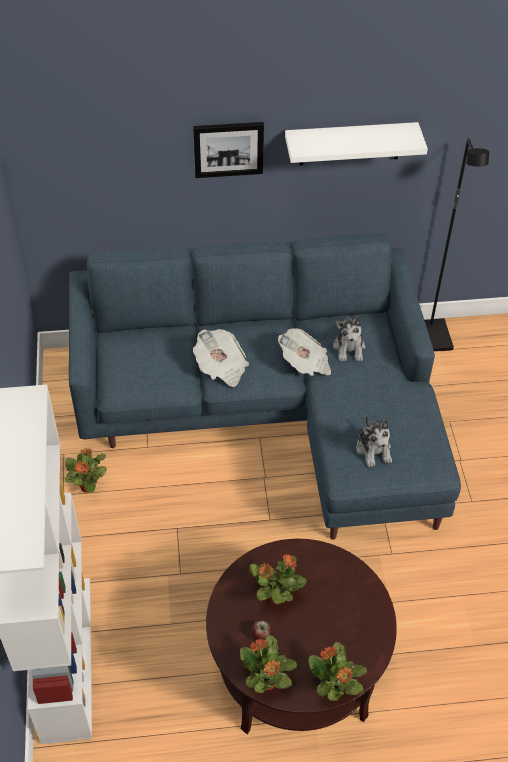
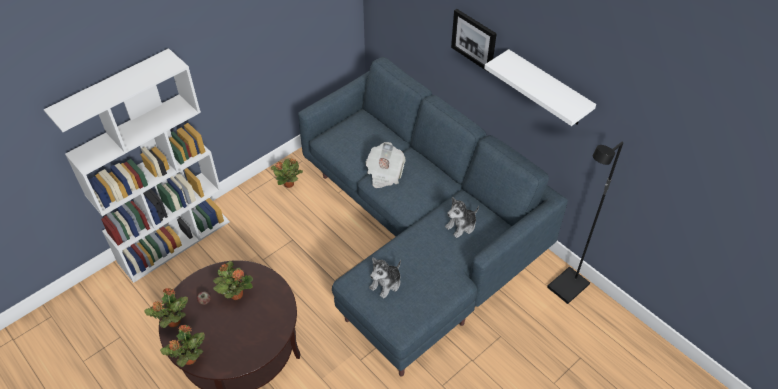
camera: 55 degrees right, 0 degrees up
(305, 363) = (426, 211): newspaper -> none

